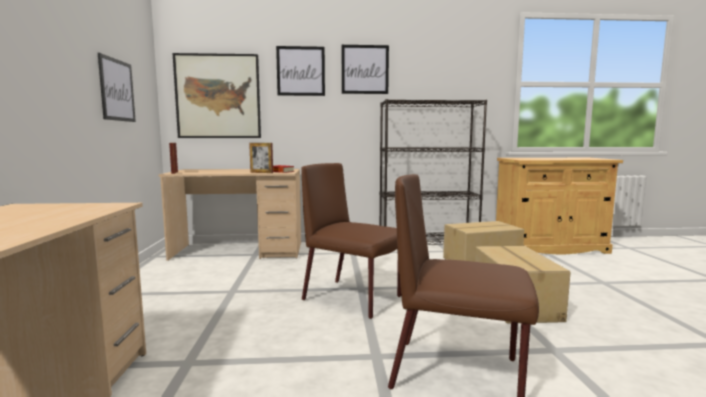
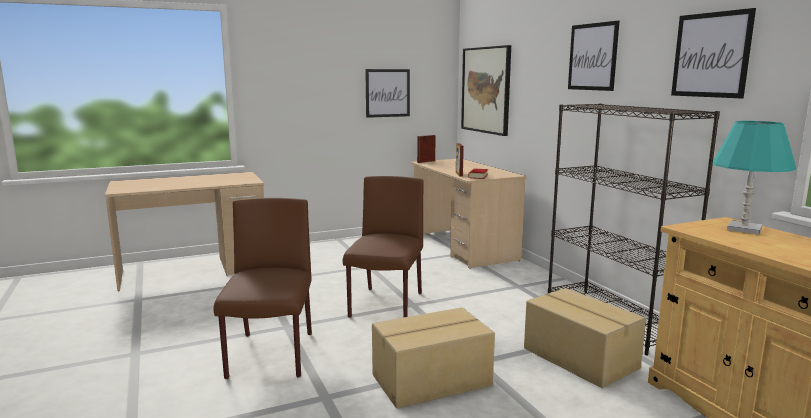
camera: 70 degrees right, 5 degrees up
(301, 71) = (539, 61): picture -> picture (711, 55)
(525, 158) = (743, 229): none -> turquoise table lamp

